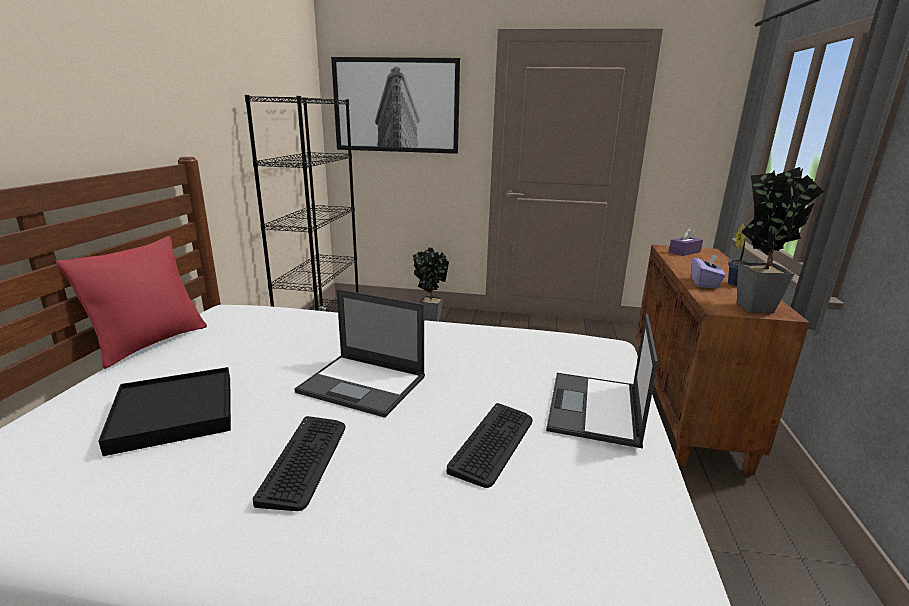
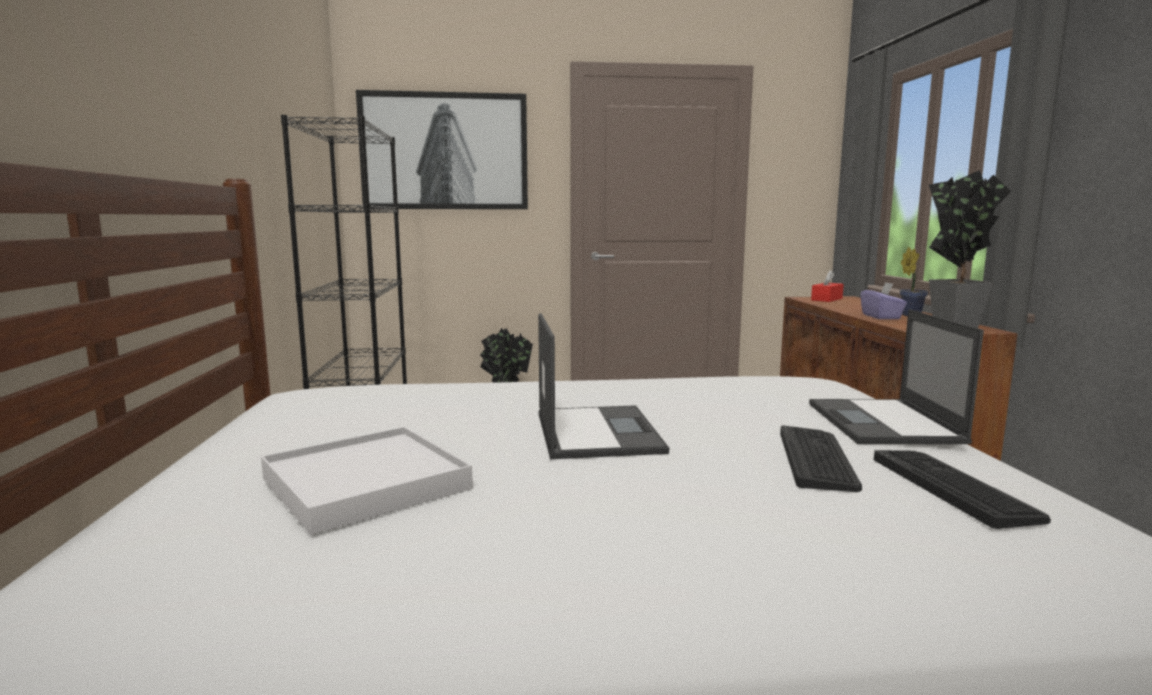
camera: 15 degrees left, 10 degrees down
(150, 343) = (226, 430): red pillow -> none
(174, 413) = (365, 484): black tray -> white tray
(305, 461) = (614, 500): keyboard -> keyboard (953, 487)
(364, 384) = (596, 432): laptop -> laptop turned 105 degrees counterclockwise
(684, 252) = (826, 299): purple tissue box -> red tissue box

